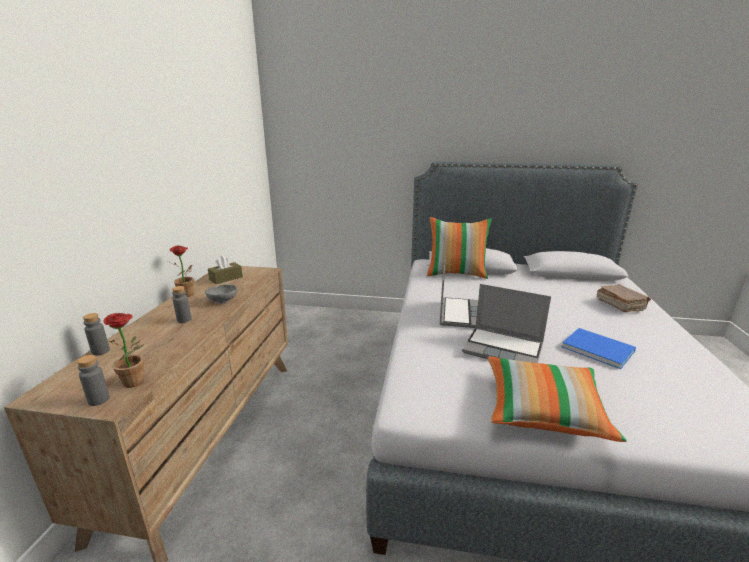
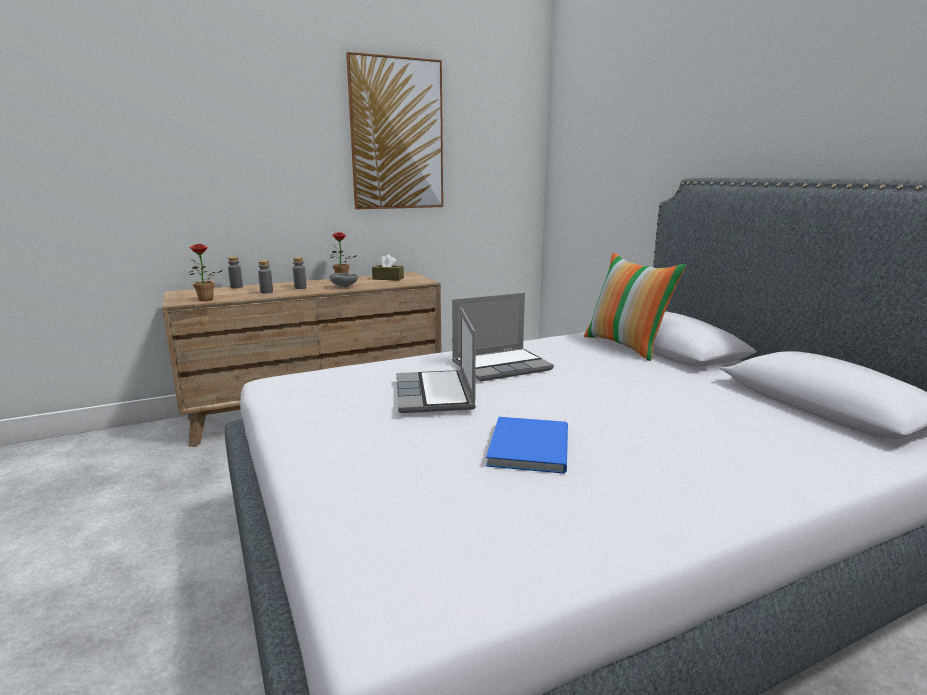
camera: 55 degrees right, 5 degrees down
(99, 400) = (181, 300): grey bottle -> grey bottle (266, 292)
(187, 131) = (397, 135): none -> picture
(543, 410) = (324, 431): pillow -> none
(620, 305) = (756, 452): brown book -> none

